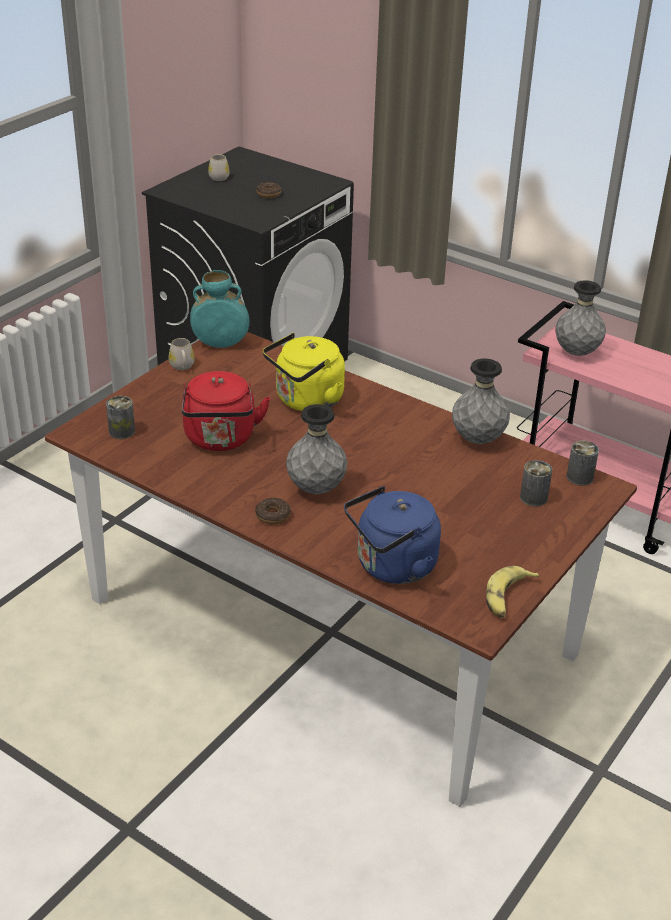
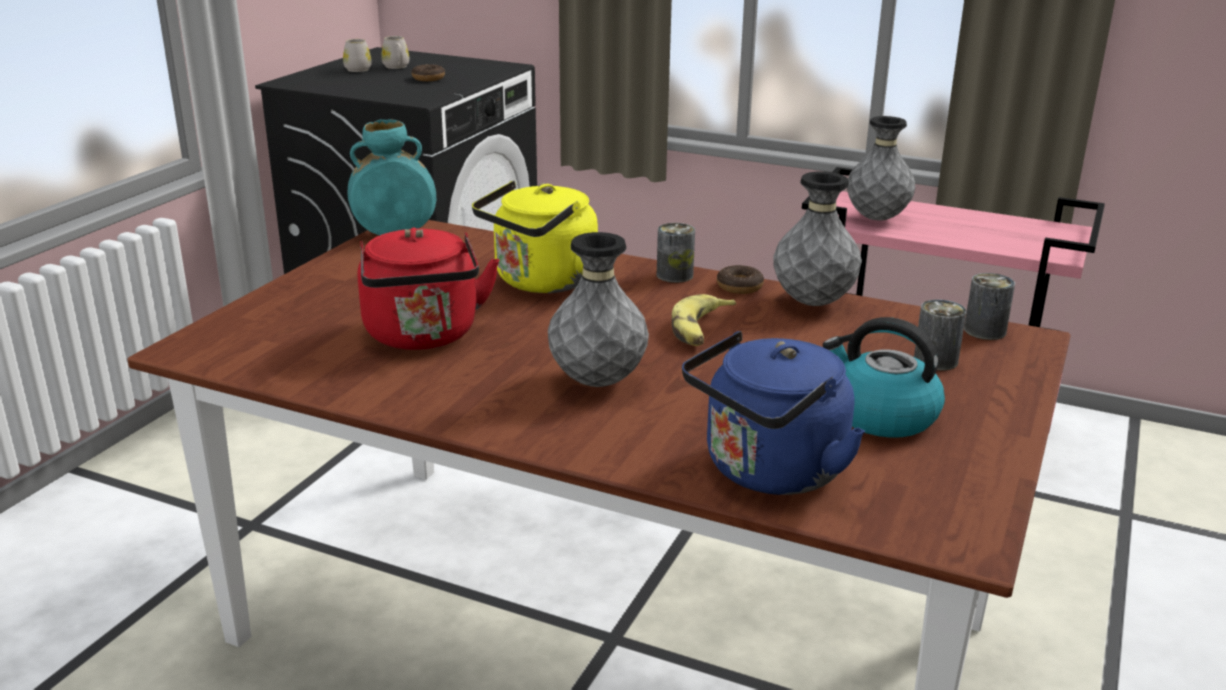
camera: 10 degrees left, 10 degrees down
(122, 431) = (259, 341): can -> can (674, 275)
(182, 367) = (343, 261): white mug -> white mug (397, 67)
(272, 515) = (539, 423): donut -> donut (739, 287)
(477, 535) = (881, 415): none -> kettle
(507, 597) = (982, 494): banana -> banana (700, 330)

